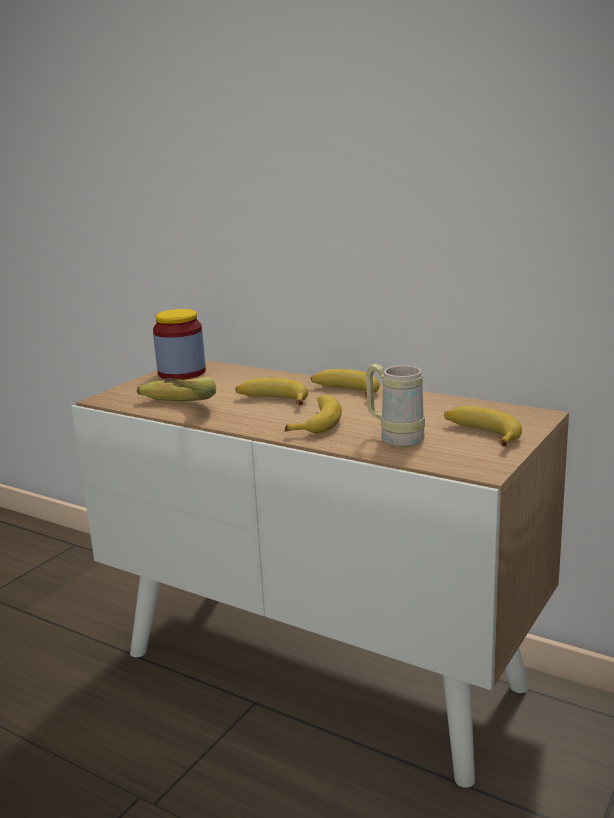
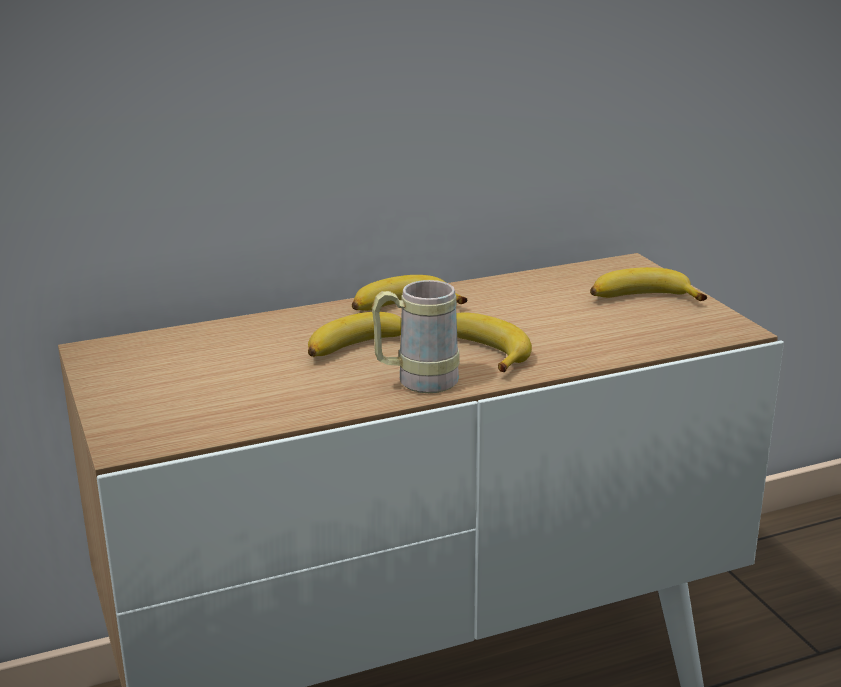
camera: 55 degrees left, 5 degrees up
(171, 412) = (286, 416): banana -> none
(182, 373) = (127, 366): jar -> none
(394, 437) = (592, 333): beige mug -> beige mug (416, 382)

